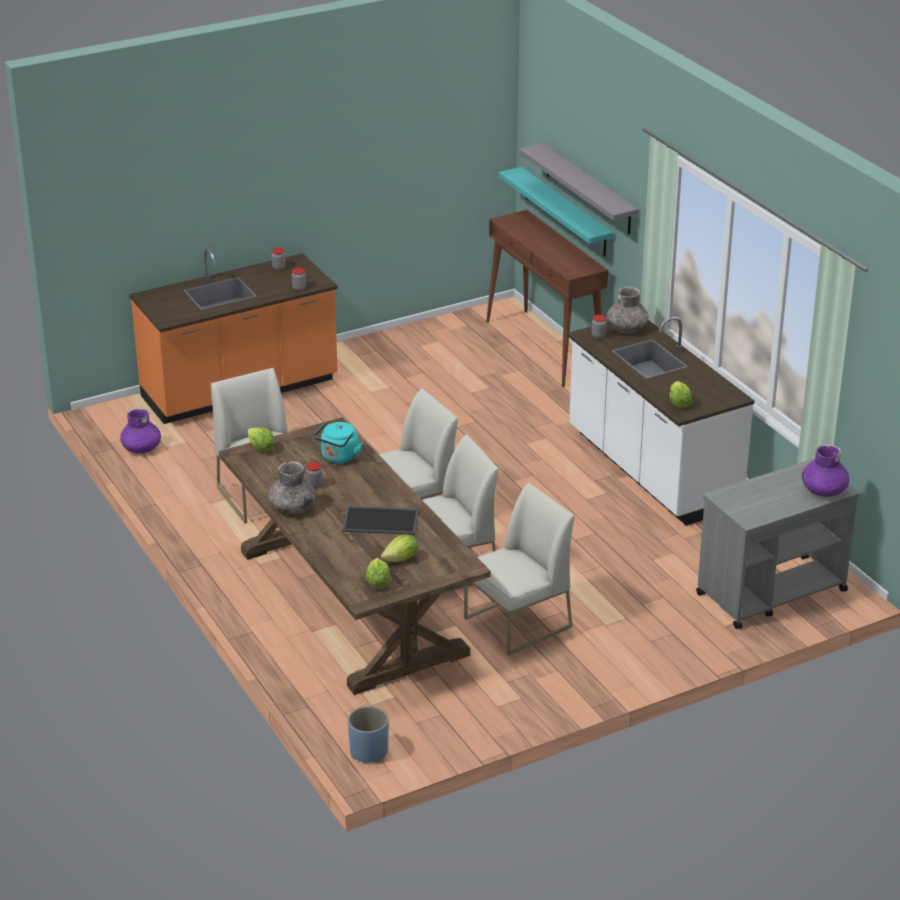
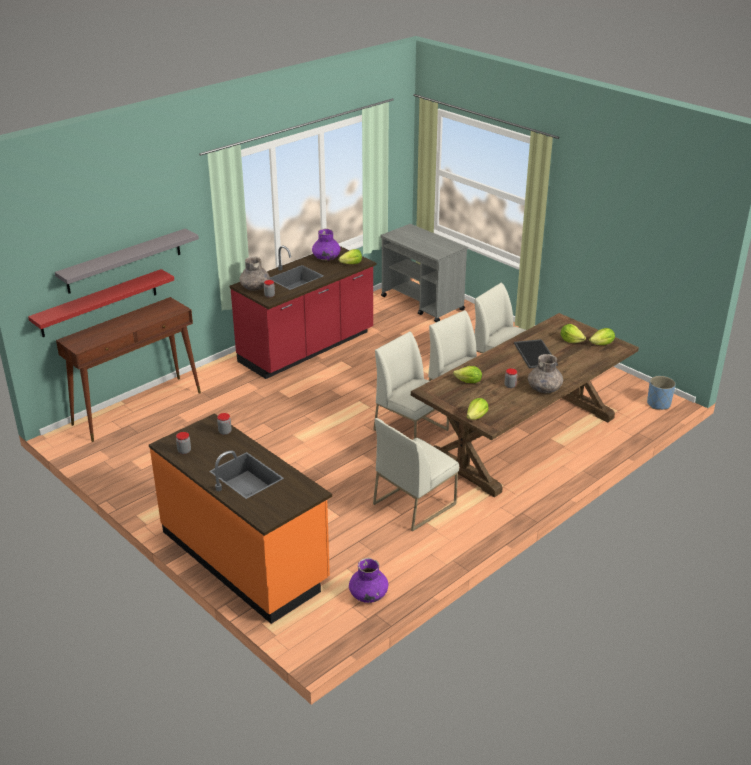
camera: 105 degrees left, 0 degrees up
(339, 458) = (468, 382): turquoise kettle -> lettuce
(565, 212) = (99, 303): turquoise shelf -> red shelf
(651, 470) = (307, 348): white counter -> red counter
(824, 490) = (413, 231): purple vase -> purple vase (326, 257)

